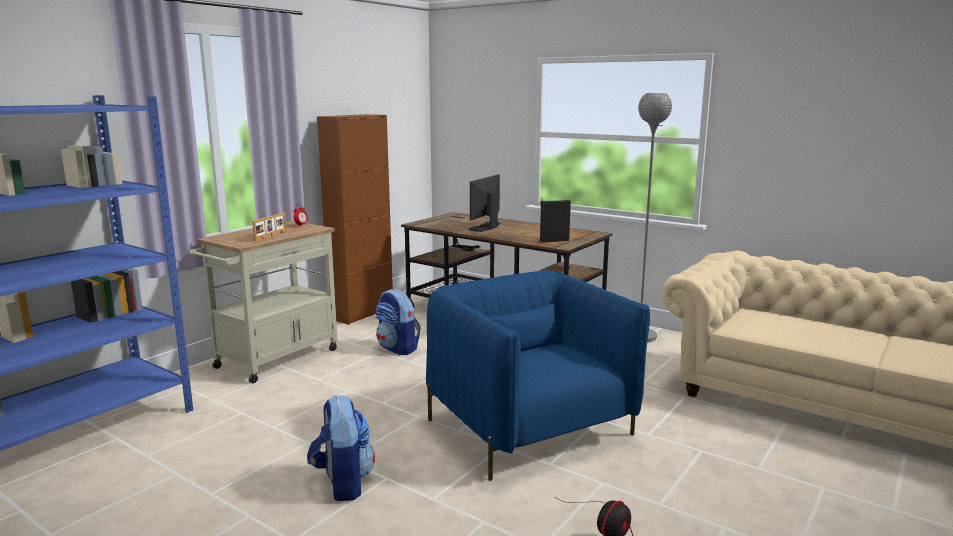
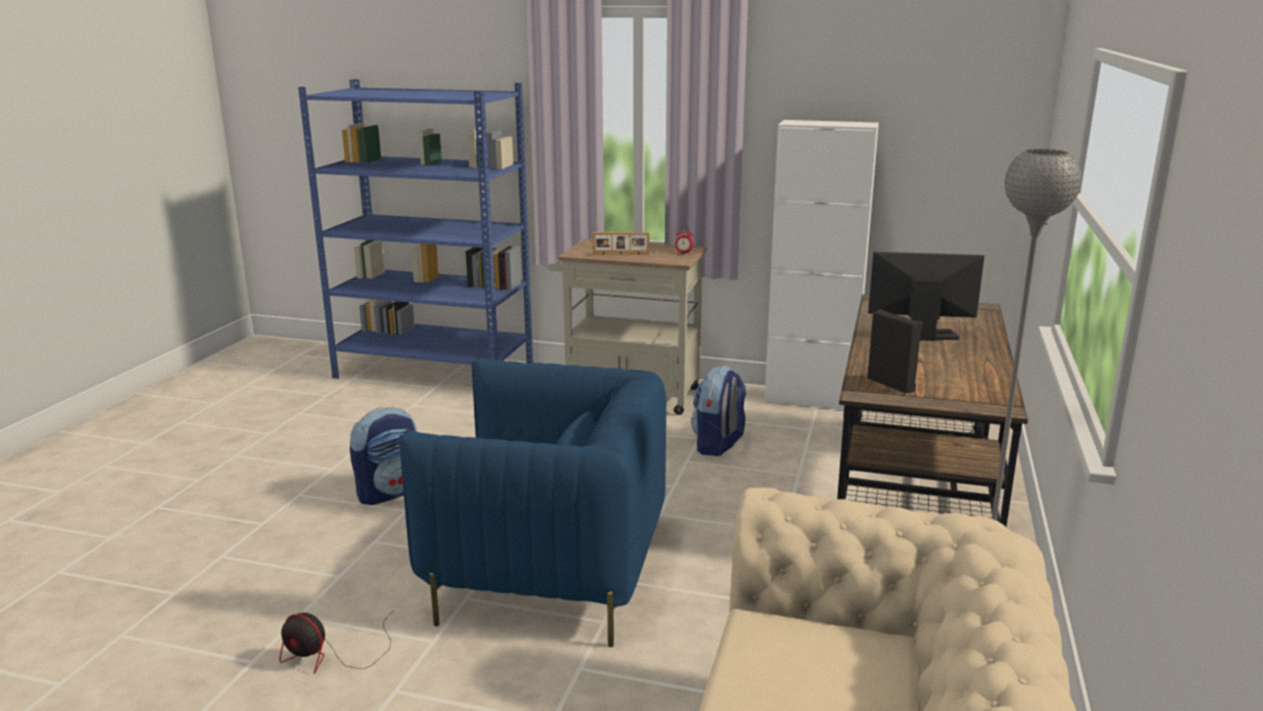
camera: 70 degrees right, 5 degrees up
(362, 313) = (810, 399): brown cabinet -> white cabinet
(530, 427) = (552, 571): blue armchair -> blue armchair turned 60 degrees clockwise

